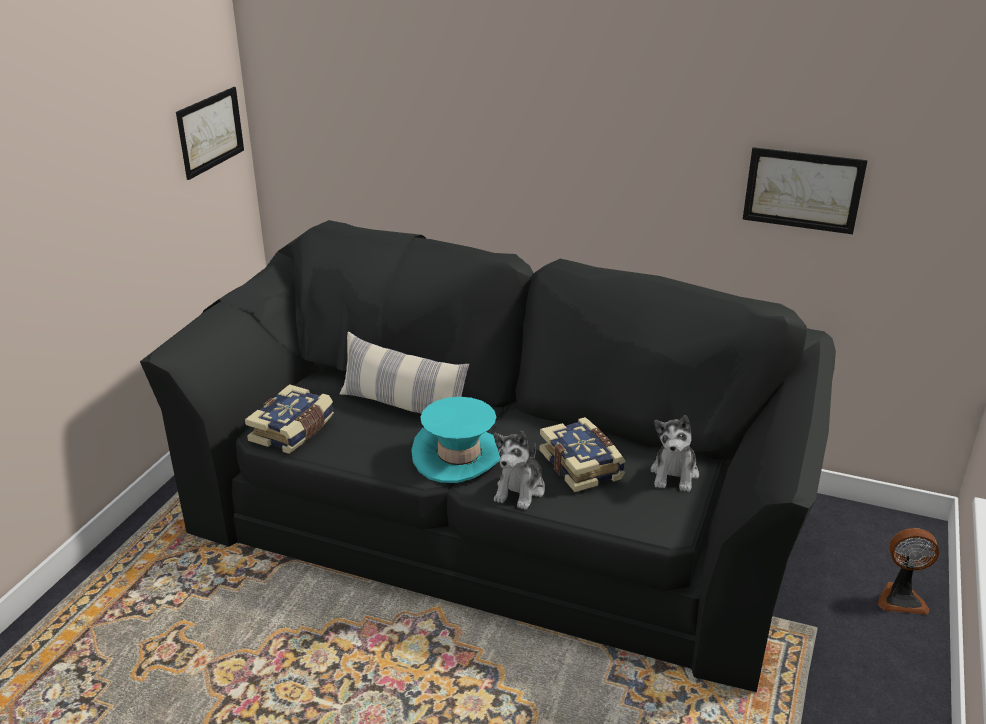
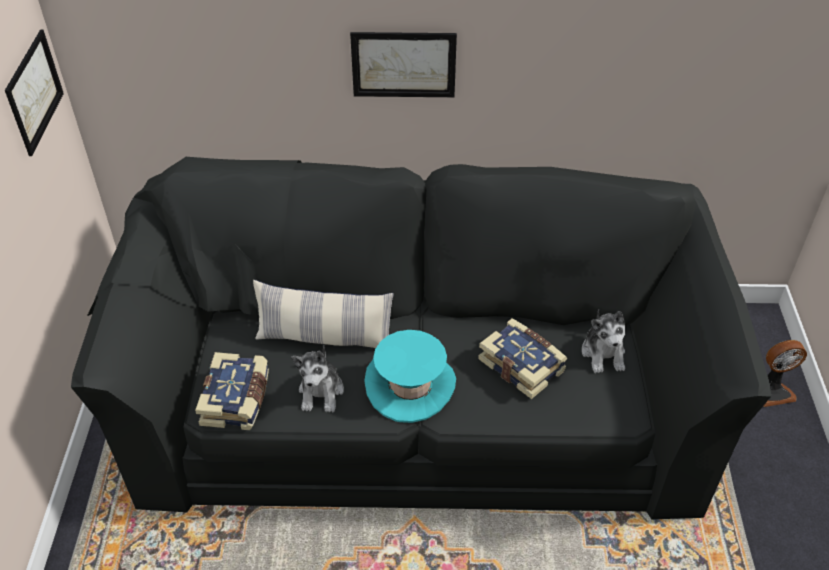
camera: 20 degrees left, 15 degrees up
(520, 490) = (483, 410): plush toy -> plush toy (321, 392)
(803, 190) = (671, 64): picture -> picture (403, 64)

